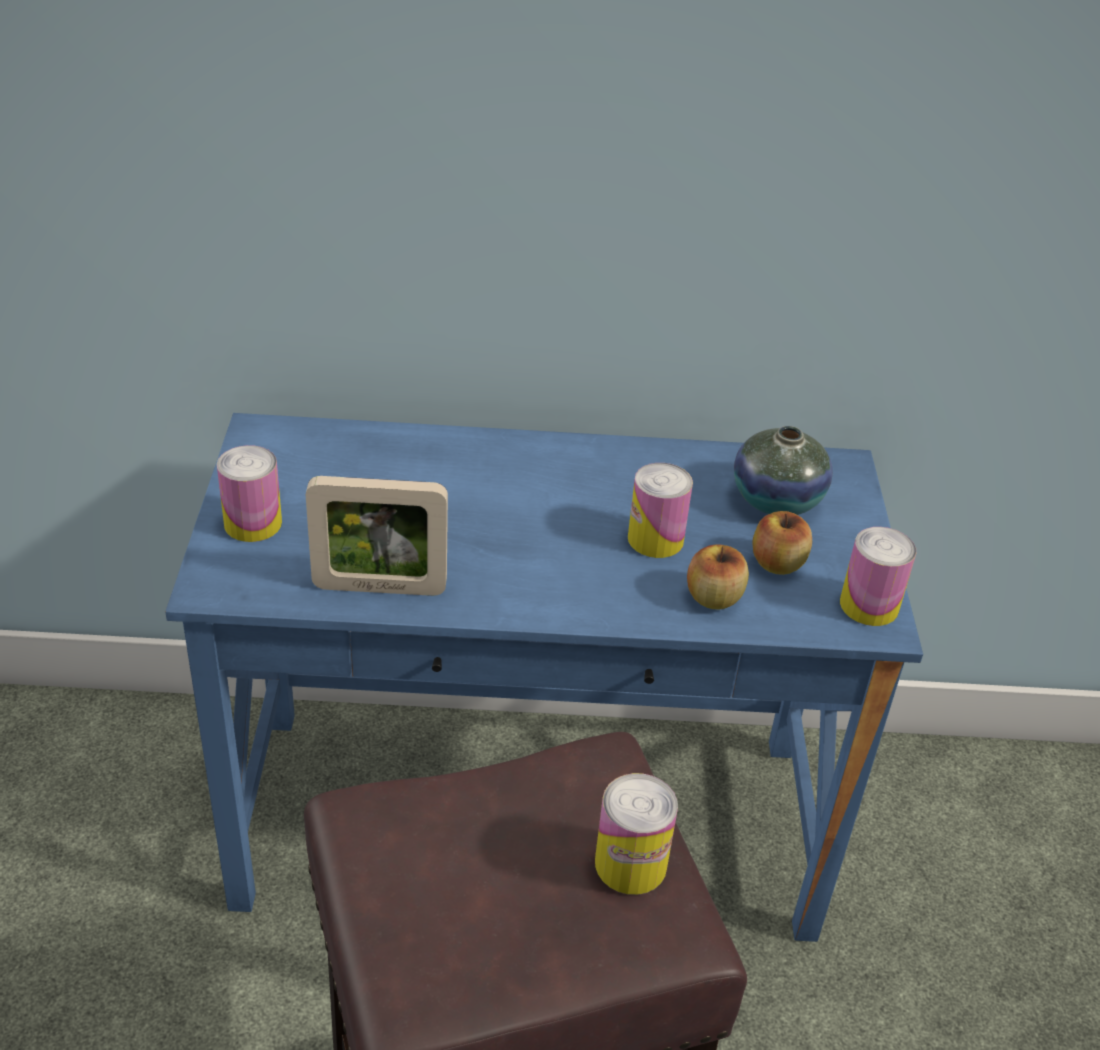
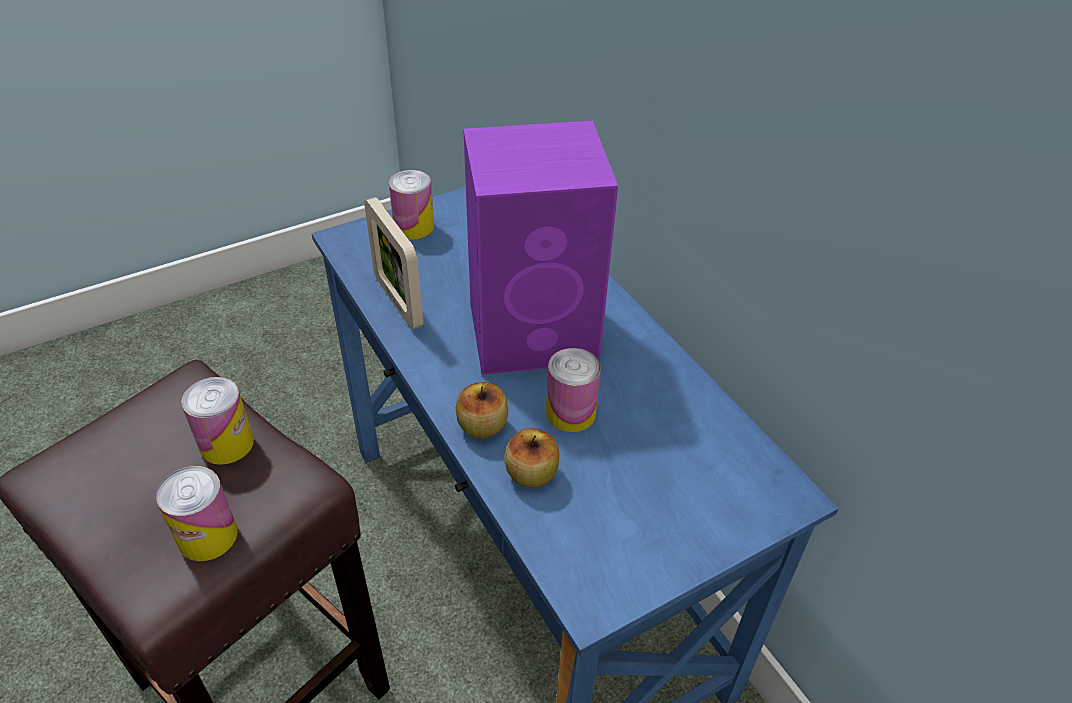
camera: 60 degrees right, 5 degrees up
(524, 511) = (536, 332): none -> purple speaker
(776, 500) = (693, 467): vase -> none
(777, 563) = (609, 499): apple -> apple (482, 426)
(869, 605) = (611, 584): can -> can (227, 443)

